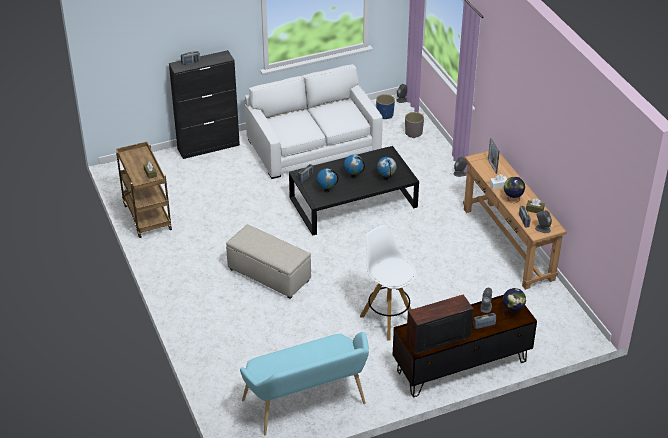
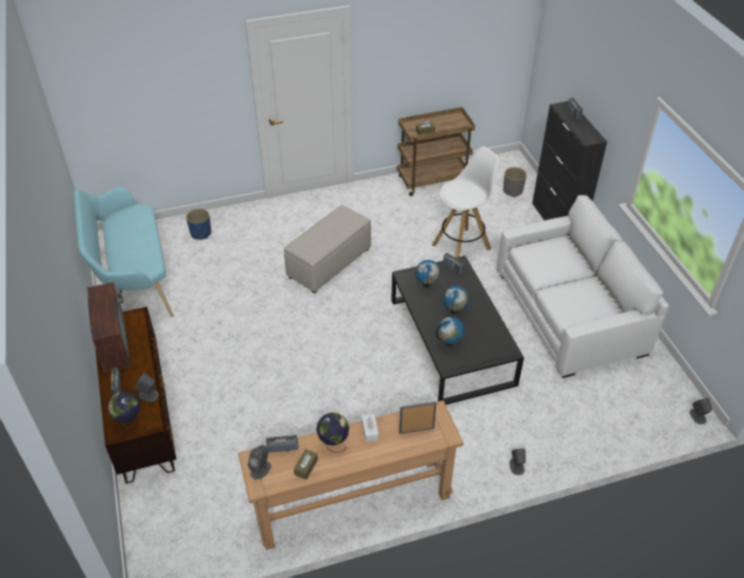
camera: 95 degrees right, 5 degrees up
(384, 115) = (653, 391): blue planter -> blue planter (201, 233)
(387, 319) = (237, 355): white stool -> white stool (462, 246)
(413, 133) = (612, 420): grey planter -> grey planter (513, 191)

